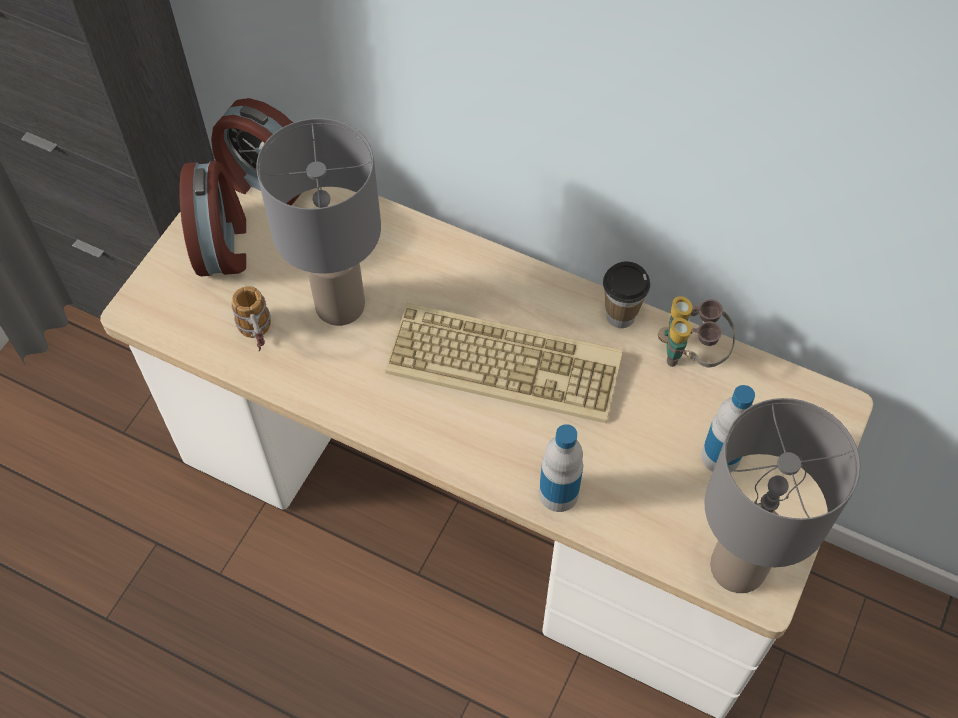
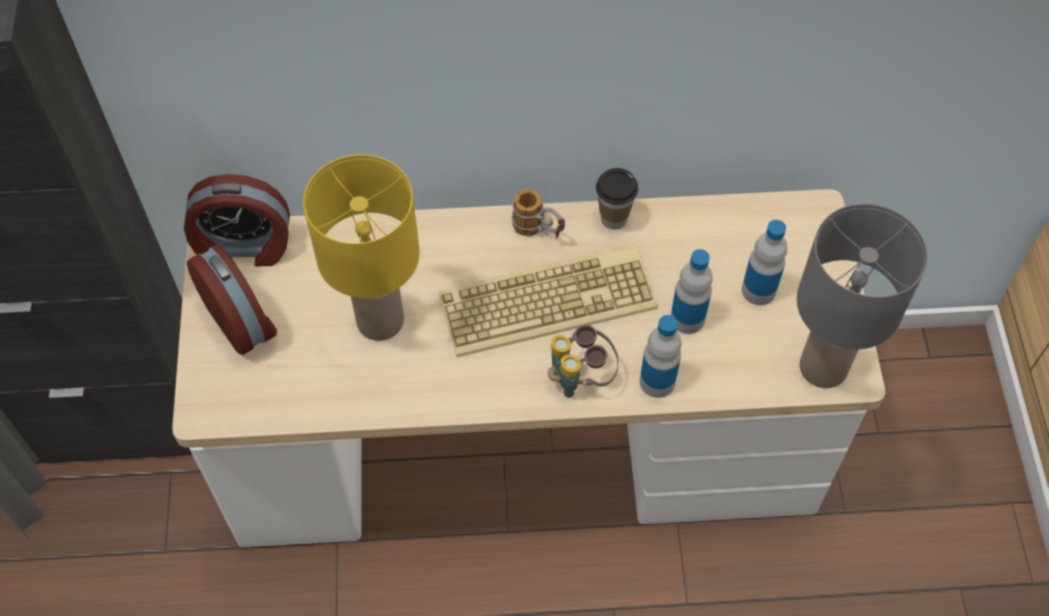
camera: 30 degrees left, 0 degrees up
(258, 337) = (328, 381): mug -> mug (539, 232)
(338, 304) = (378, 320): grey table lamp -> yellow table lamp
(629, 448) = (687, 318): none -> bottle
(691, 353) = (686, 222): binoculars -> binoculars (580, 377)

